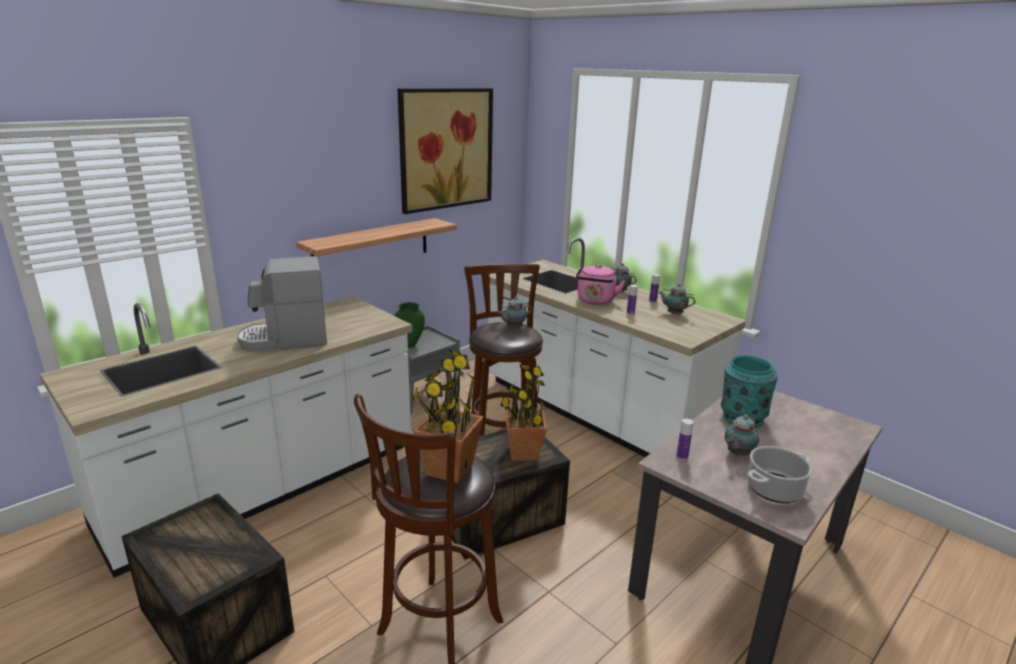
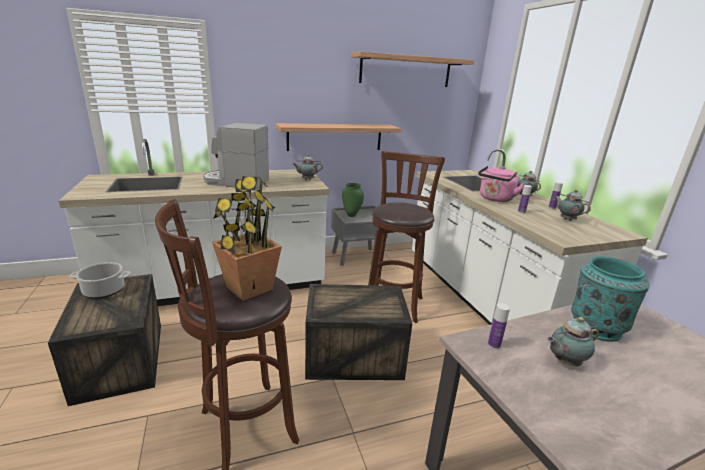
camera: 25 degrees right, 0 degrees up
(446, 149) = (406, 71): picture -> shelf
(513, 327) = (412, 207): teapot -> teapot (307, 179)
(523, 453) = (376, 306): potted plant -> none
(774, 490) = (590, 418): cooking pot -> cooking pot (103, 291)

